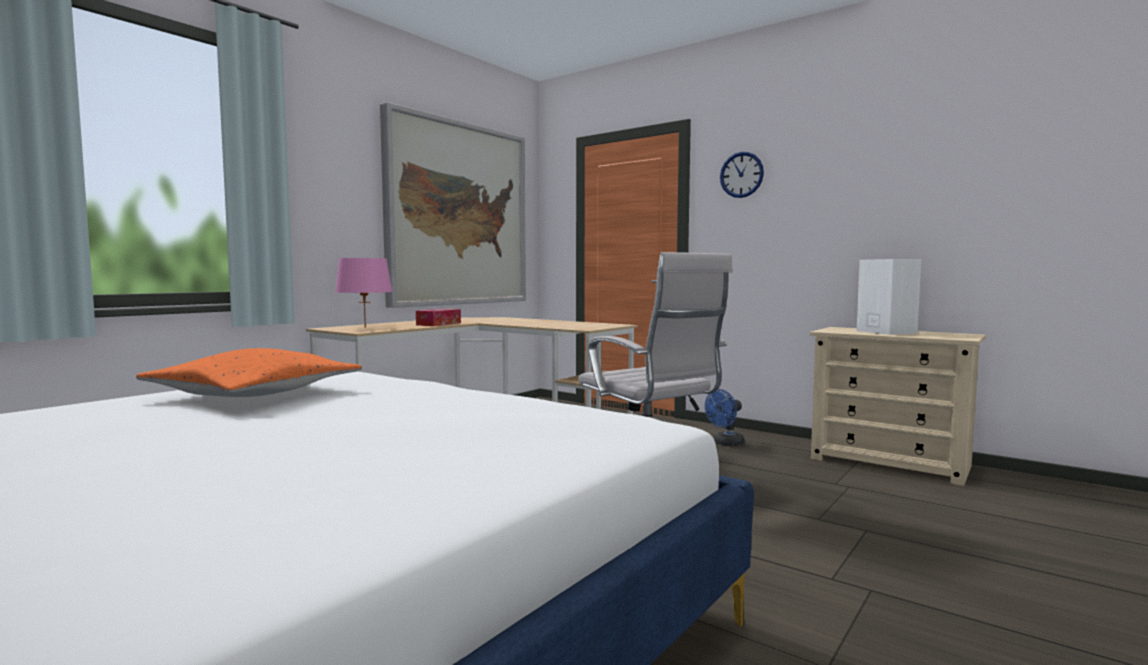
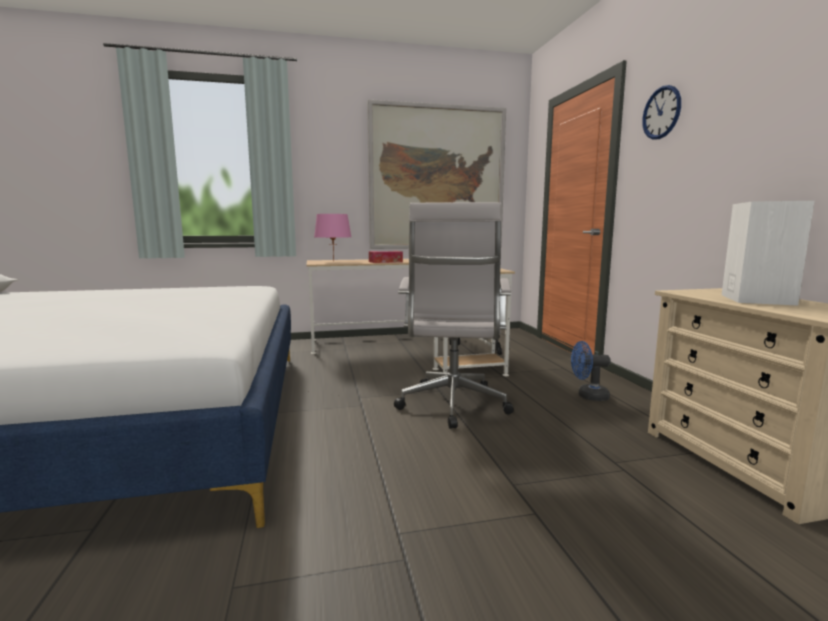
camera: 40 degrees right, 5 degrees up
(255, 394) = (165, 293): orange pillow -> none

